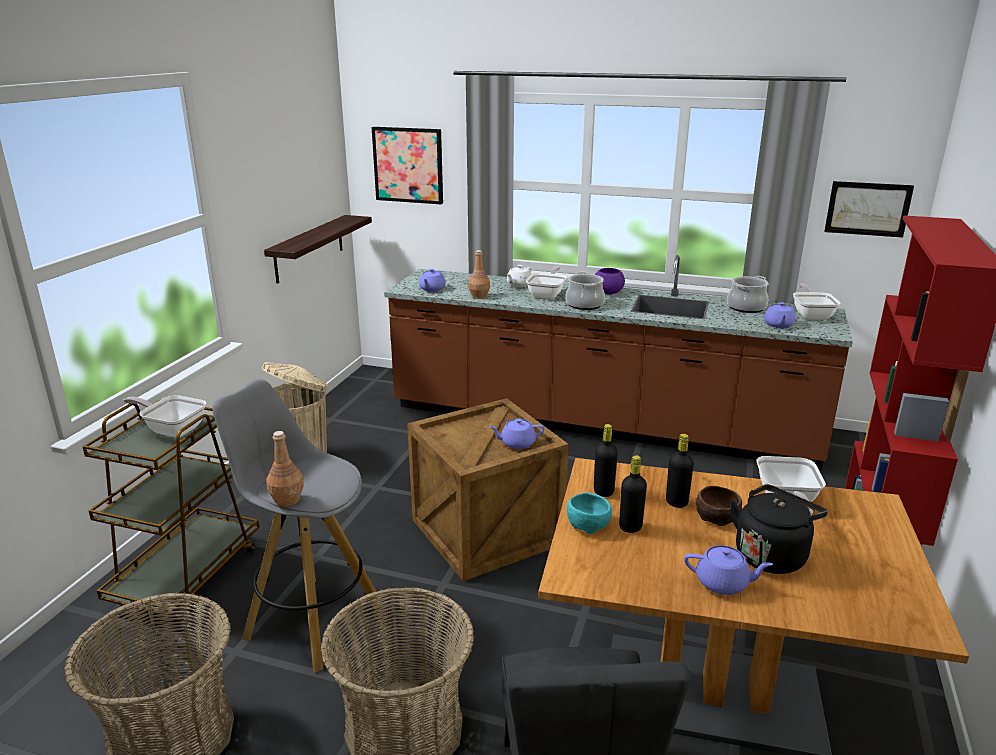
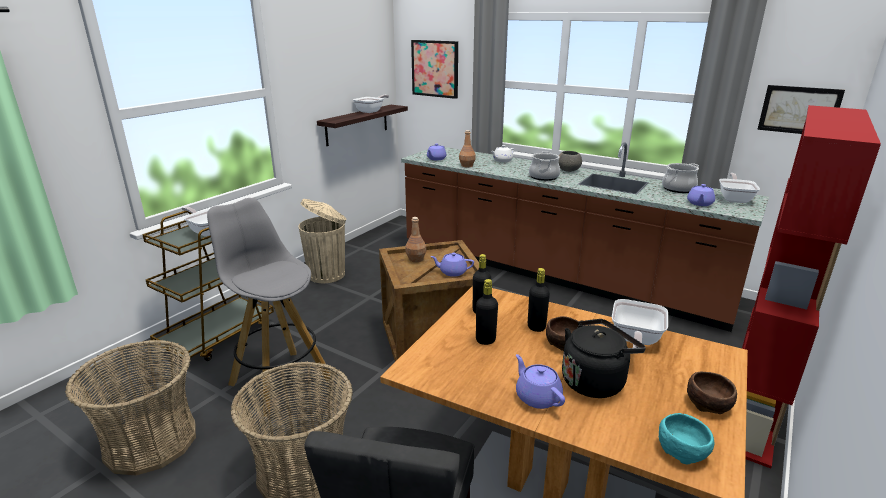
camera: 15 degrees right, 0 degrees up
(287, 499) = (247, 285): brown bottle -> brown bottle (416, 259)
(547, 294) = (519, 168): frying pan -> frying pan (371, 111)
(588, 523) = (453, 332): turquoise bowl -> turquoise bowl (682, 449)
(608, 292) = (568, 170): purple bowl -> grey bowl
(723, 583) = (537, 397): purple teapot -> purple teapot turned 150 degrees counterclockwise
(891, 559) = (709, 403): none -> brown bowl

